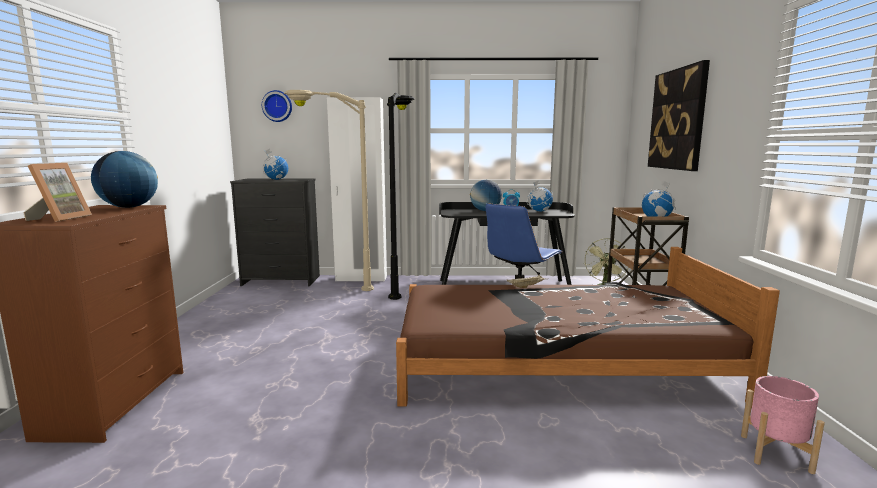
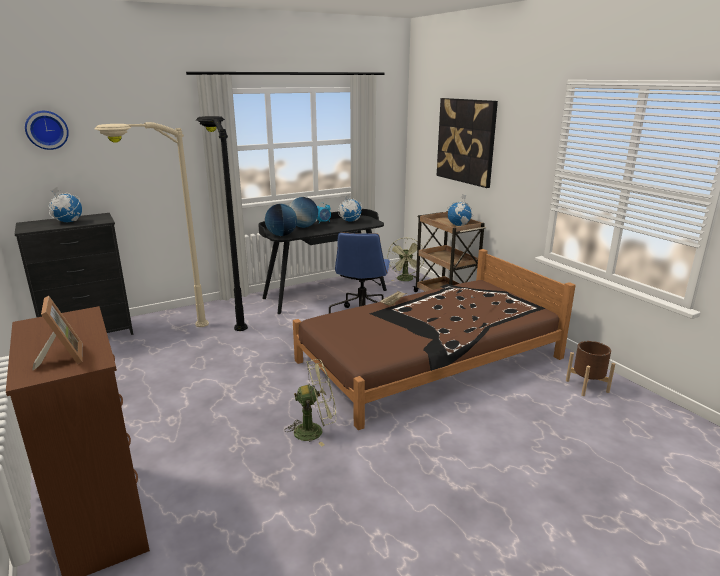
camera: 30 degrees left, 10 degrees up
(129, 207) = (72, 319): globe -> globe (281, 235)
(356, 393) = (315, 430): none -> green fan
(361, 278) = (180, 313): white wardrobe -> none
(775, 453) = (587, 386): pink planter -> brown planter

